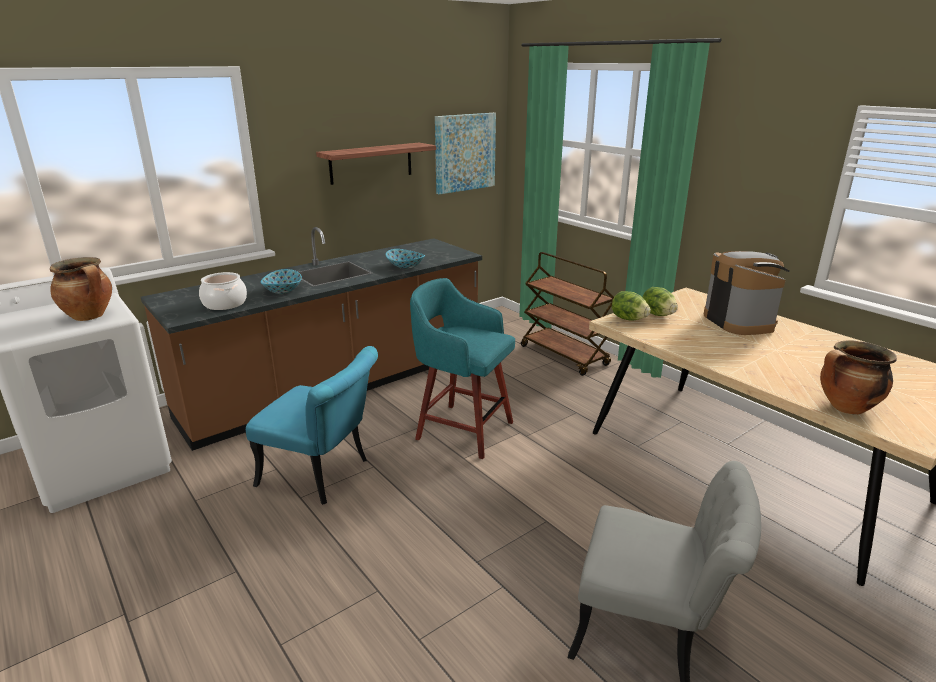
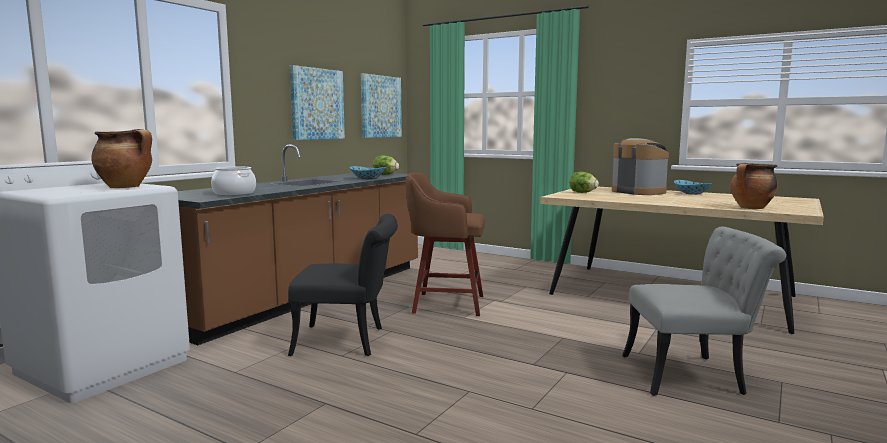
camera: 20 degrees left, 15 degrees down
(283, 291) = (279, 188): bowl -> bowl (692, 193)
(323, 475) = (349, 341): turquoise chair -> black chair
(371, 163) = (317, 104): shelf -> picture
(462, 429) = (446, 304): turquoise stool -> brown stool
(564, 356) = (486, 262): brown cart -> none
(628, 319) = (566, 195): lettuce -> lettuce (385, 175)

